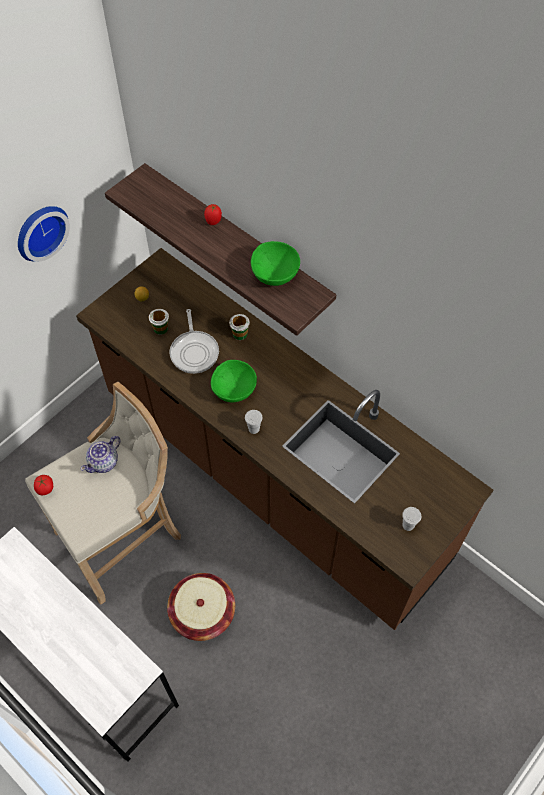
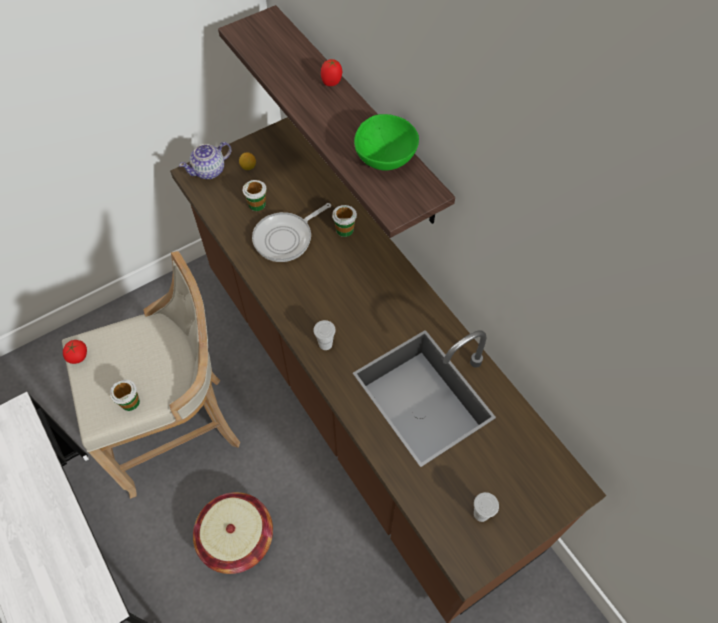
camera: 15 degrees right, 0 degrees up
(39, 231) = (135, 59): wall clock -> none
(103, 514) = (130, 402): none -> cup
(104, 462) = (152, 342): teapot -> teapot (209, 170)
(194, 351) = (286, 238): frying pan -> frying pan turned 45 degrees clockwise
(234, 390) = (317, 293): green bowl -> none

